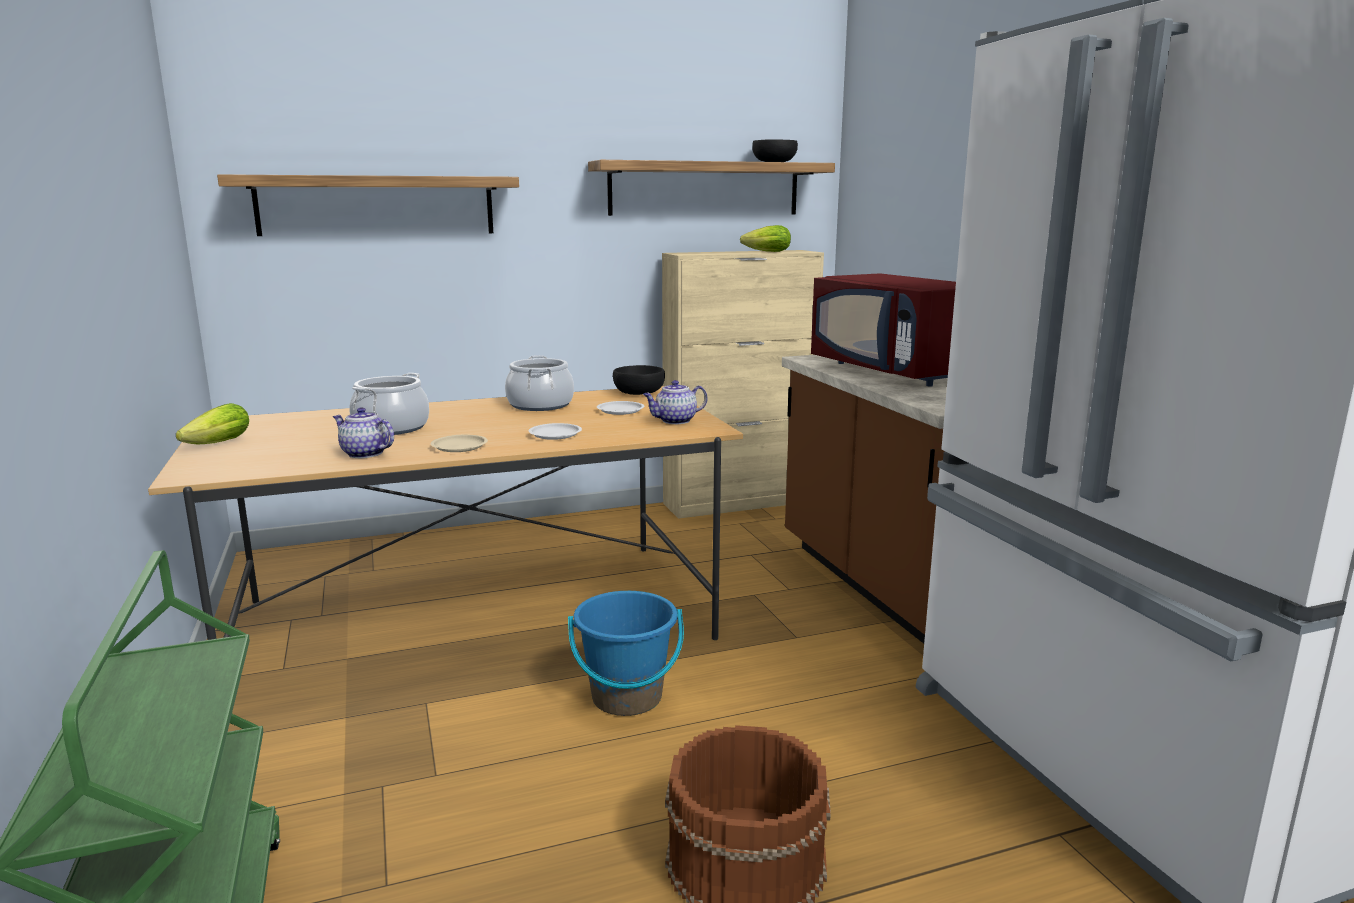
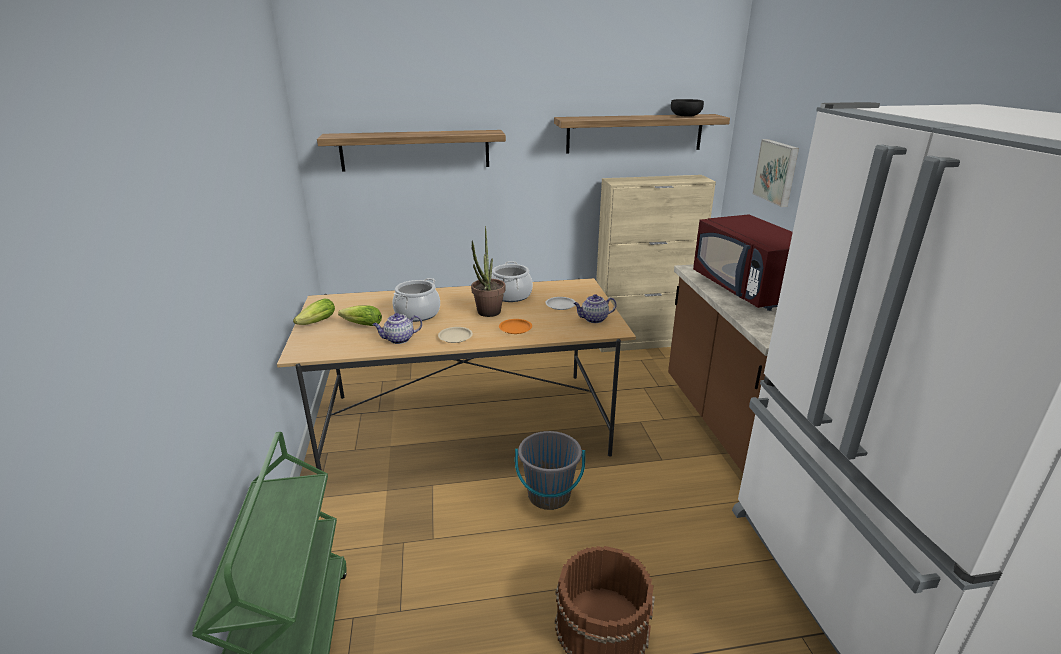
camera: 10 degrees right, 10 degrees up
(364, 454) = (398, 339): teapot -> teapot turned 60 degrees counterclockwise
(507, 423) = (487, 314): none -> potted plant
(555, 435) = (515, 329): white plate -> orange plate
(627, 698) = (549, 495): blue bucket -> grey bucket
(639, 393) = (576, 286): black bowl -> none
(764, 252) = (673, 179): lettuce -> lettuce (360, 325)
(908, 225) = (777, 172): none -> picture

